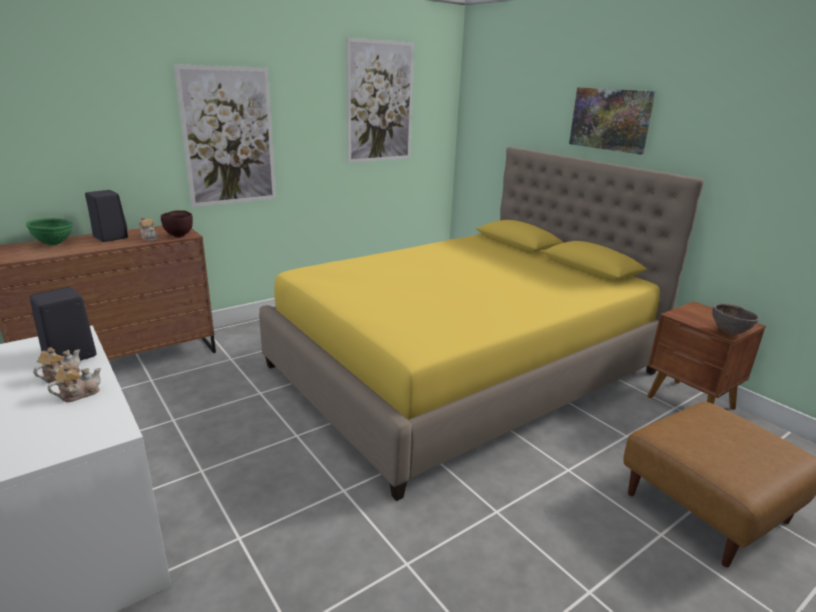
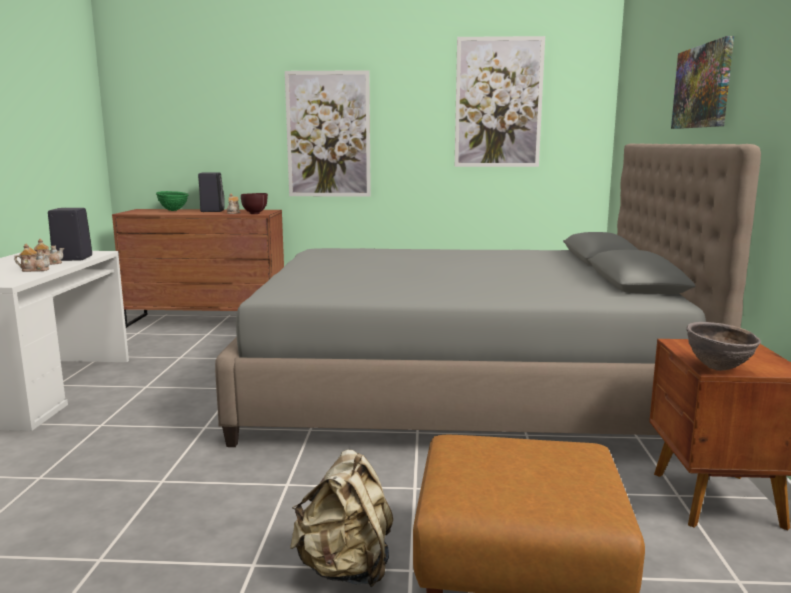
camera: 40 degrees right, 10 degrees down
(464, 369) = (462, 390): yellow bed -> grey bed
(634, 556) = (346, 568): none -> beige backpack

